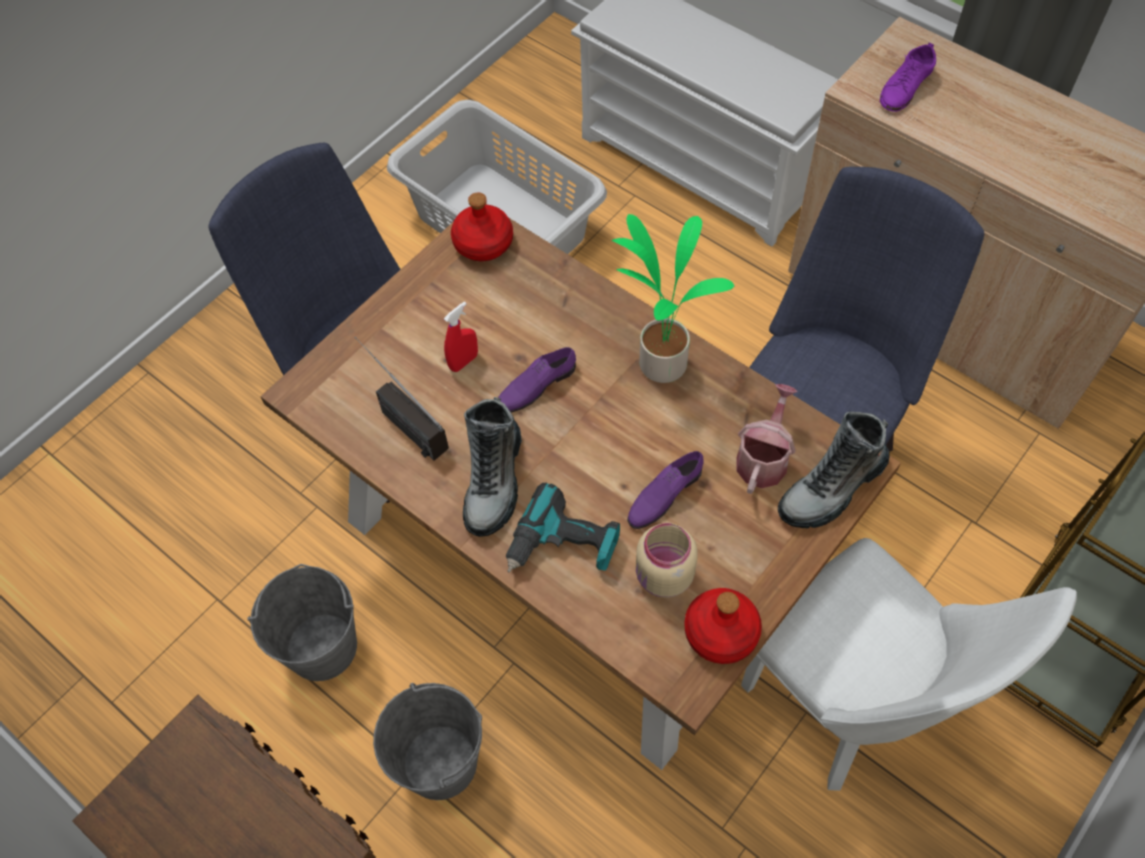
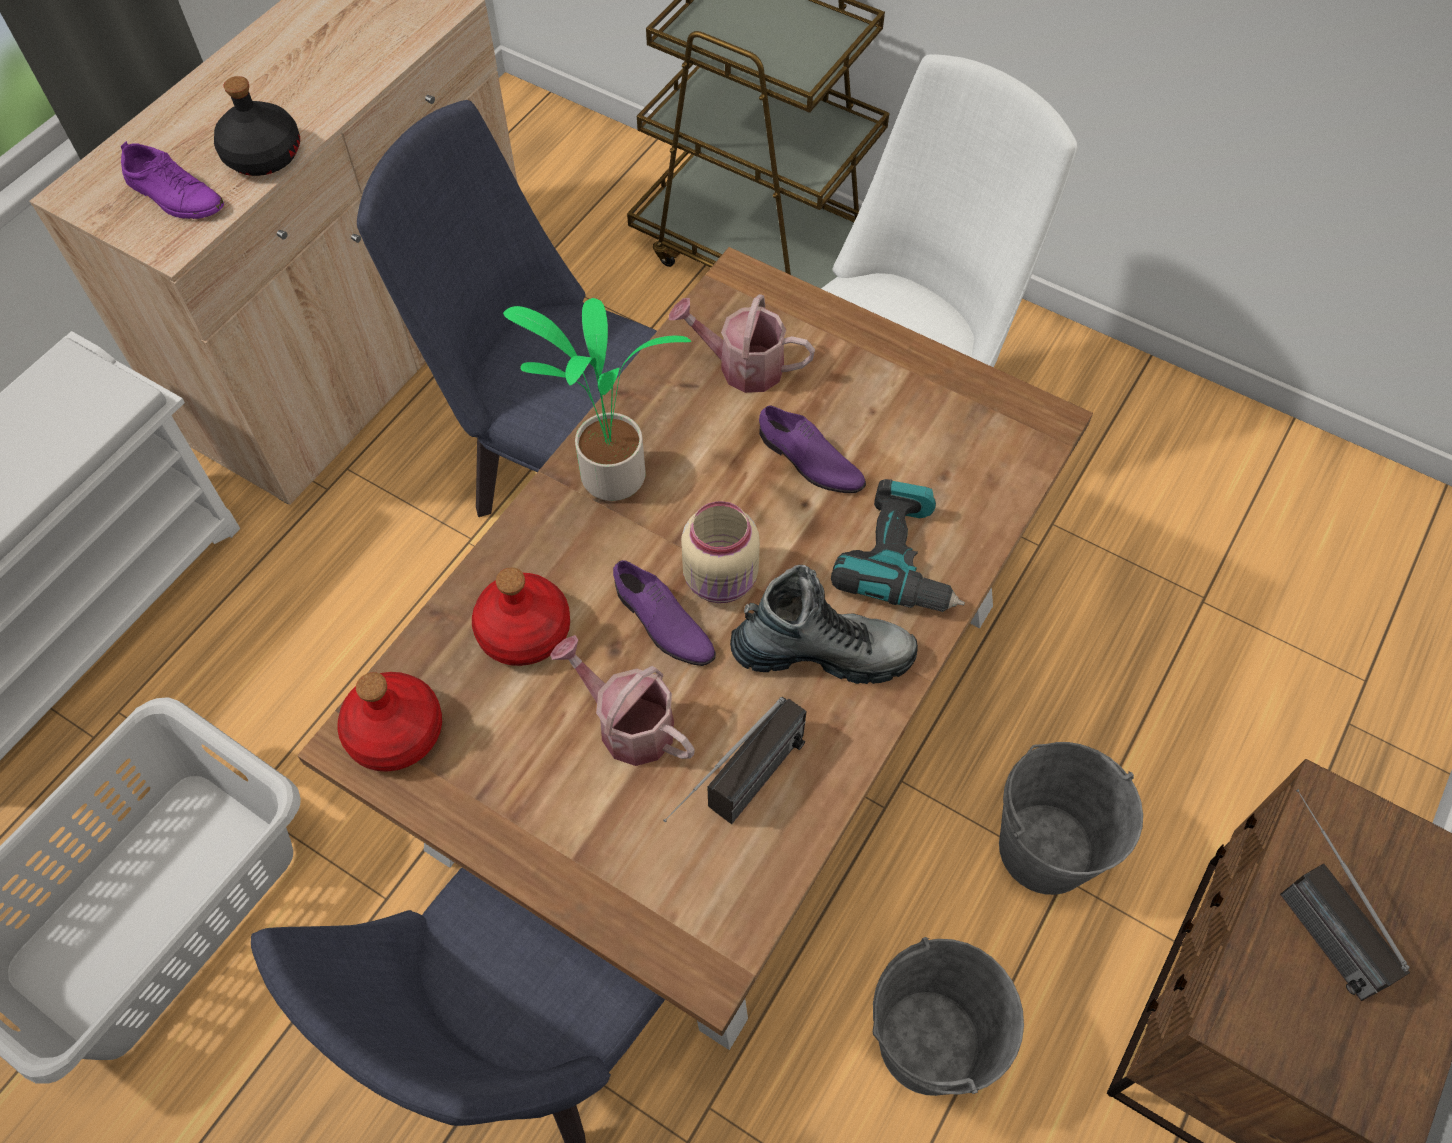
camera: 100 degrees left, 0 degrees up
(252, 805) = (1306, 912): none -> radio
(464, 362) = (628, 724): red spray bottle -> watering can
(663, 577) = (920, 454): beige jar -> beige jar (722, 580)
(722, 632) = (975, 395): red bottle -> red bottle (524, 630)
(832, 488) = (773, 304): boot -> none
(950, 131) = (262, 155): none -> black bottle

